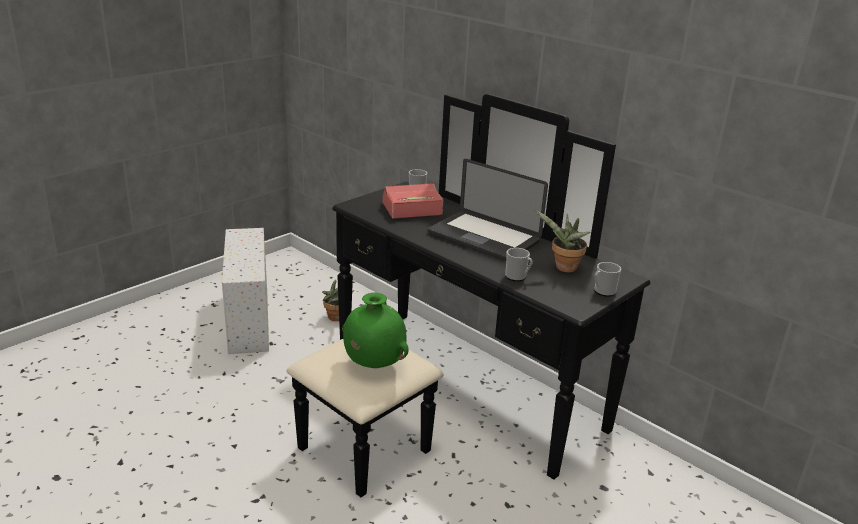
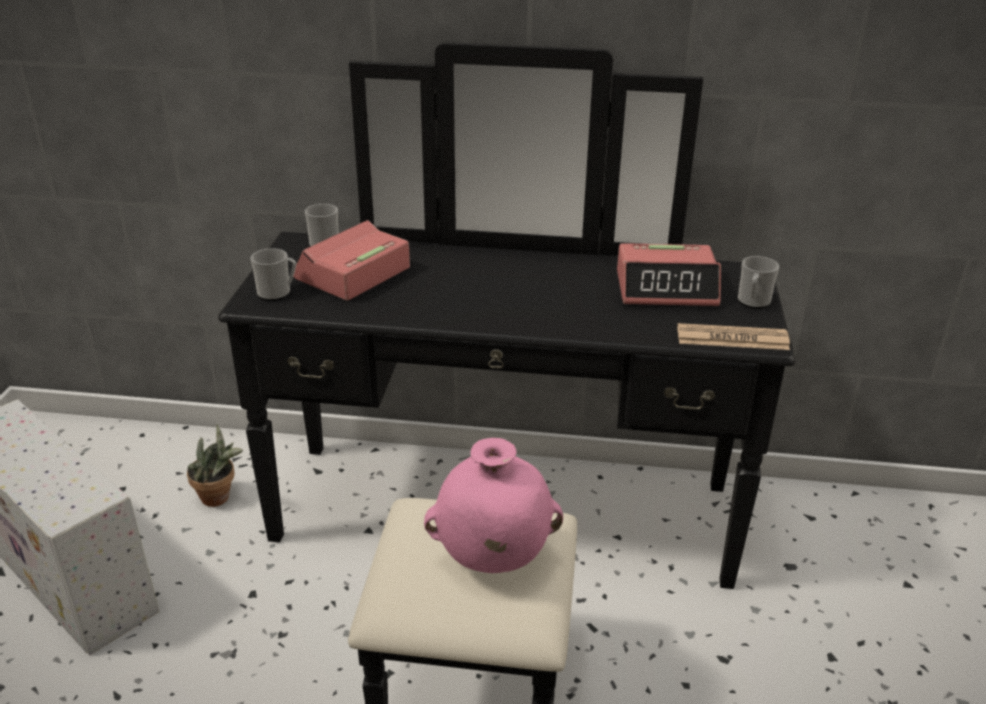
camera: 35 degrees left, 5 degrees up
(373, 364) = (492, 559): green vase -> pink vase
(483, 238) = (512, 282): laptop -> none
(517, 277) = (636, 325): mug -> mug (278, 293)
(561, 301) = (732, 338): none -> newspaper
(563, 268) = (666, 288): potted plant -> alarm clock

